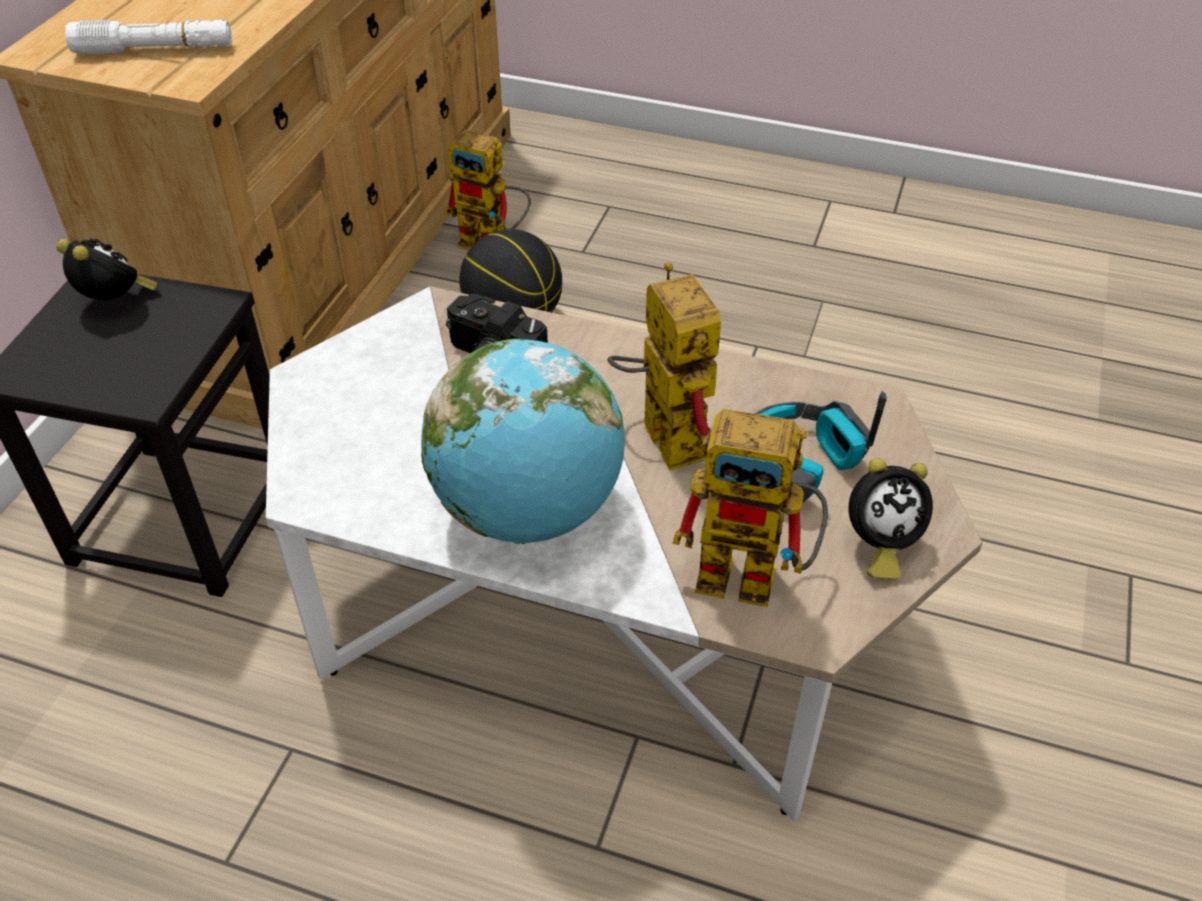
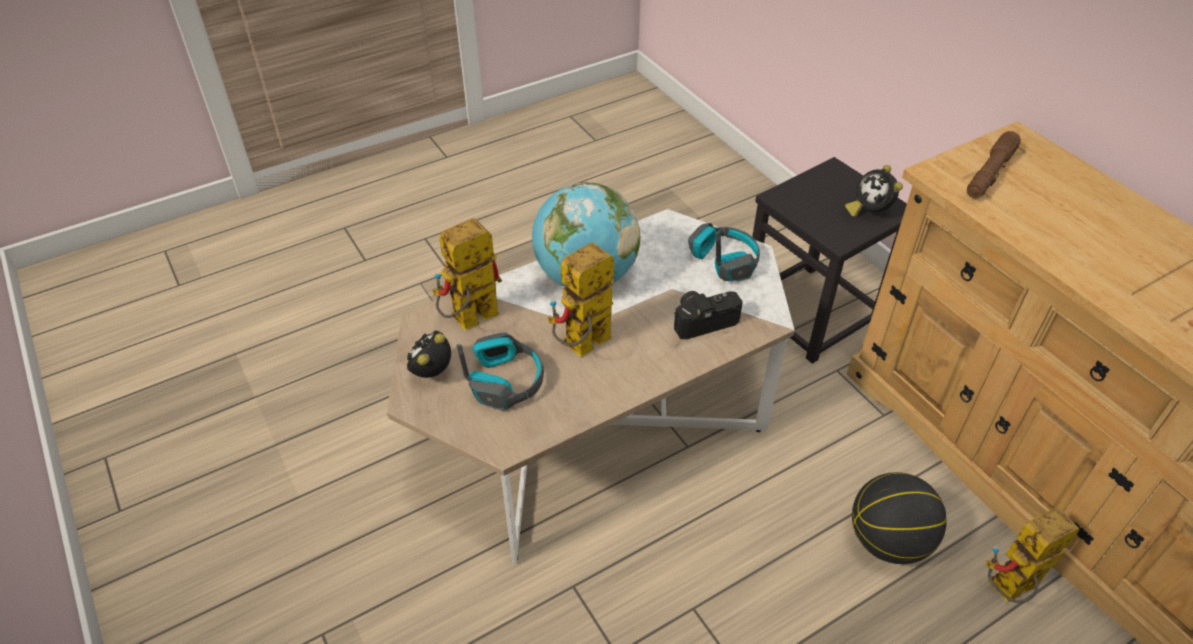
camera: 130 degrees right, 0 degrees up
(117, 302) = (869, 211): alarm clock -> alarm clock turned 75 degrees clockwise
(154, 50) = (989, 173): white flashlight -> brown flashlight
(351, 395) = (723, 261): none -> headphones
(662, 432) = (582, 348): toy robot -> toy robot turned 120 degrees clockwise

